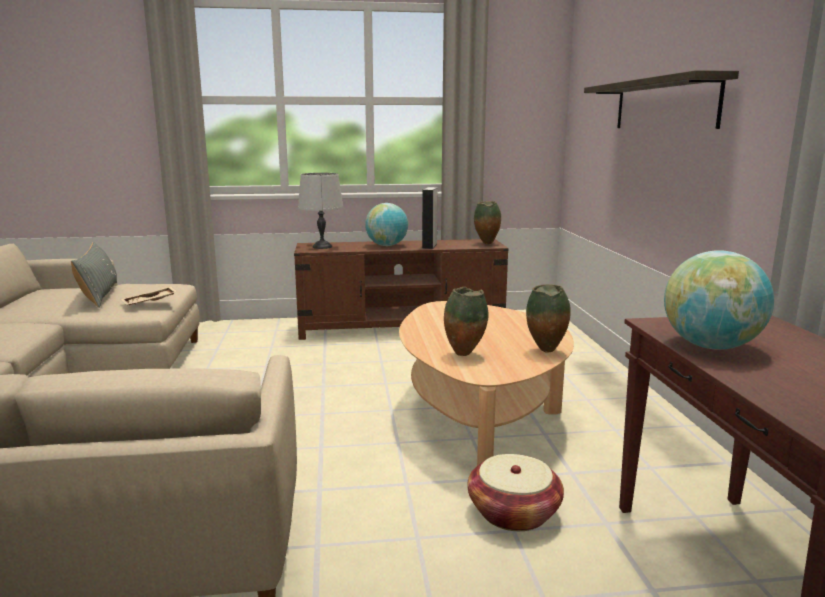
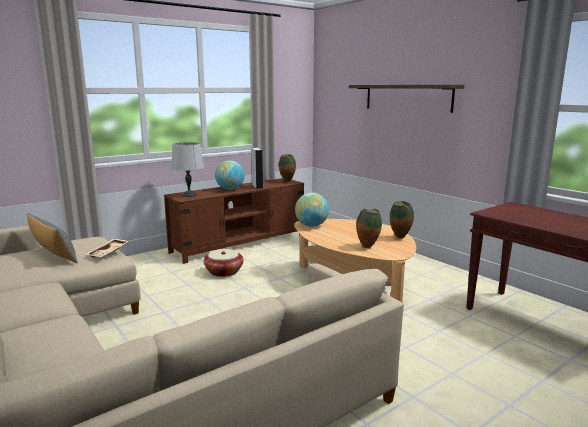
camera: 30 degrees left, 0 degrees up
(513, 513) = (429, 323): basket -> basket (224, 272)
(711, 346) = (523, 219): globe -> globe (311, 225)

